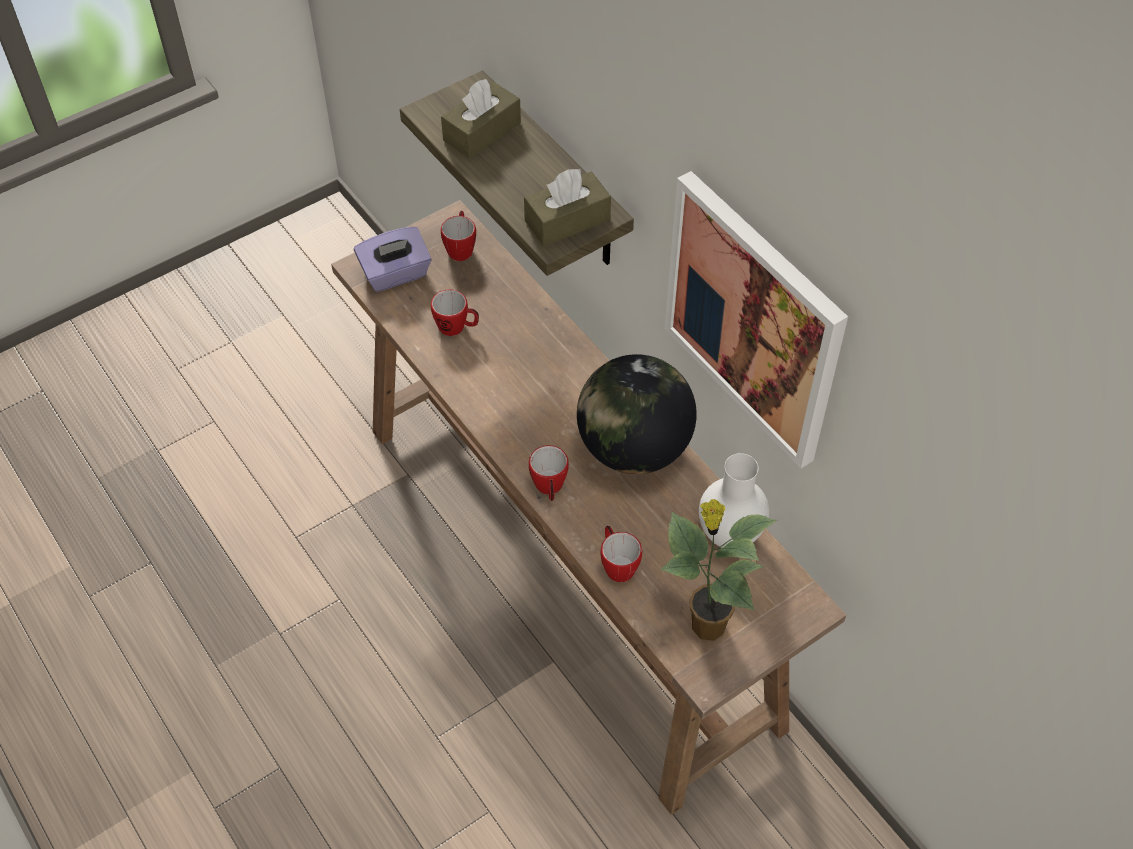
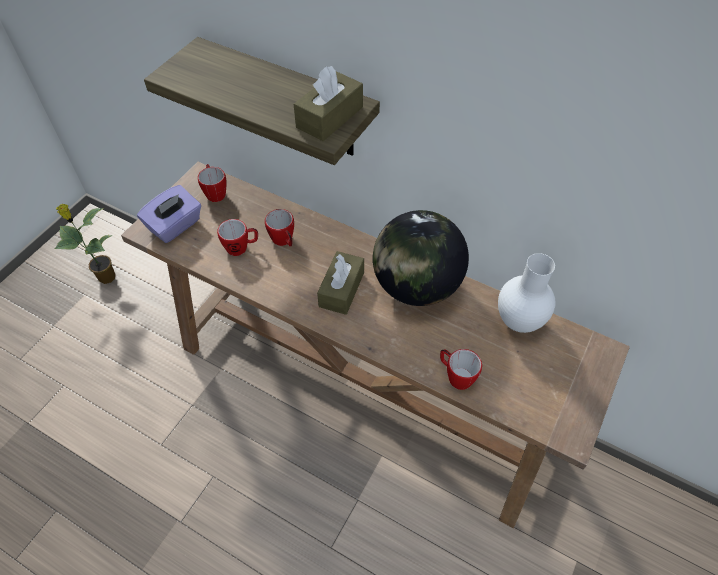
camera: 25 degrees left, 0 degrees up
(482, 131) = (222, 76): brown tissue box -> brown tissue box (341, 289)
(549, 488) = (374, 339): mug -> mug (284, 241)
(705, 625) = (545, 395): potted plant -> potted plant (105, 277)
(753, 319) = (529, 137): picture -> none

